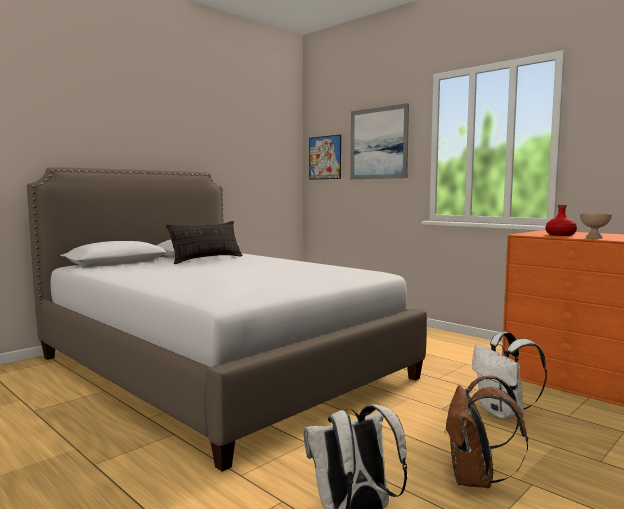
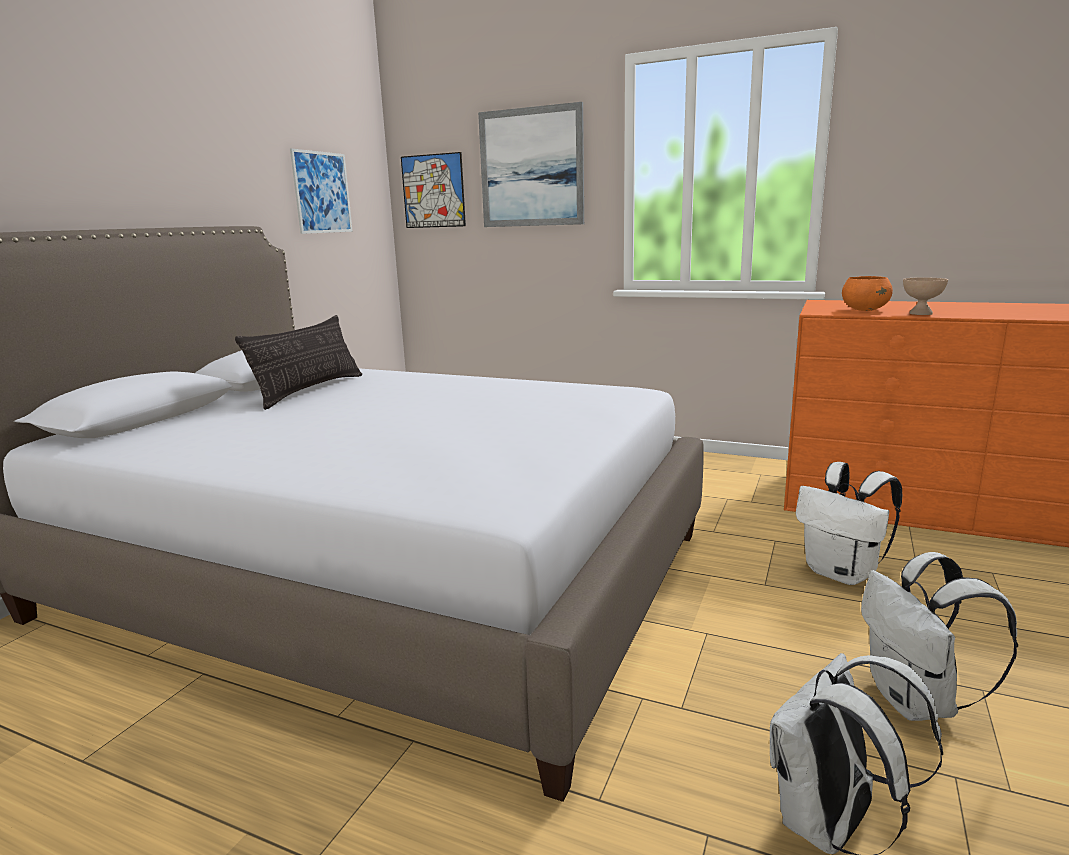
camera: 20 degrees left, 10 degrees up
(255, 156) = (322, 192): none -> picture
(476, 480) = (916, 702): brown backpack -> white backpack
(560, 235) = (864, 310): red bottle -> orange bowl

